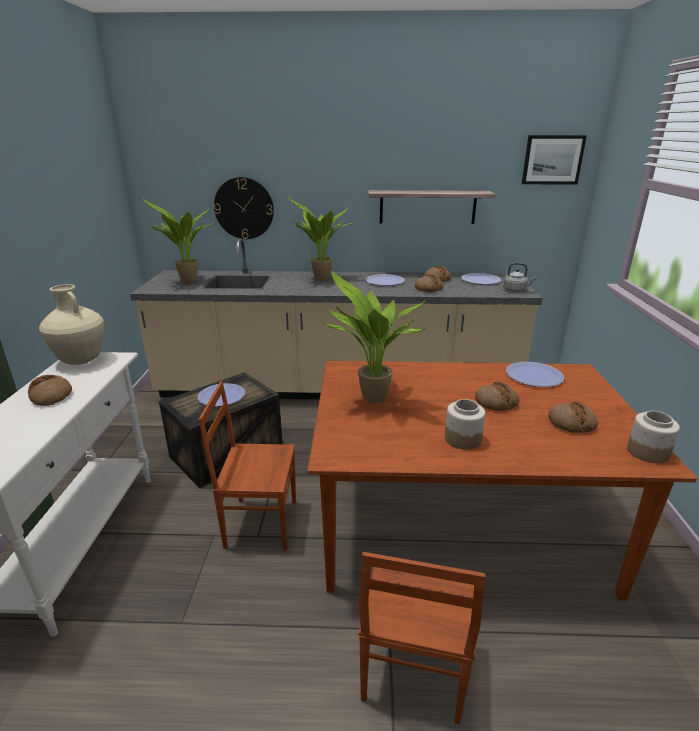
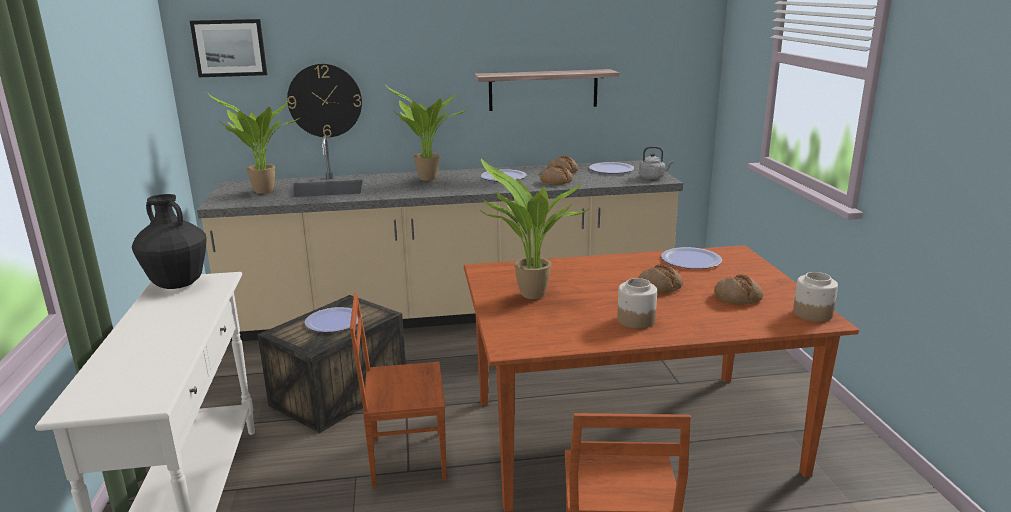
camera: 10 degrees left, 5 degrees down
(51, 396) = (168, 321): bread -> none
(81, 361) = (178, 285): beige vase -> black vase
(552, 160) = (675, 33): picture -> picture (229, 48)

